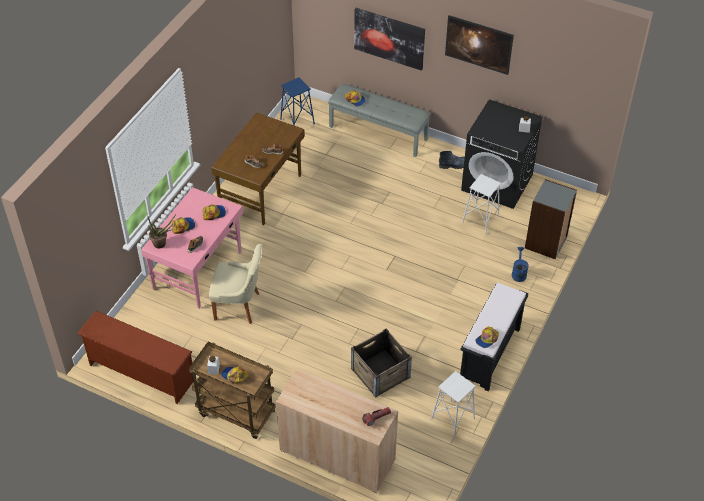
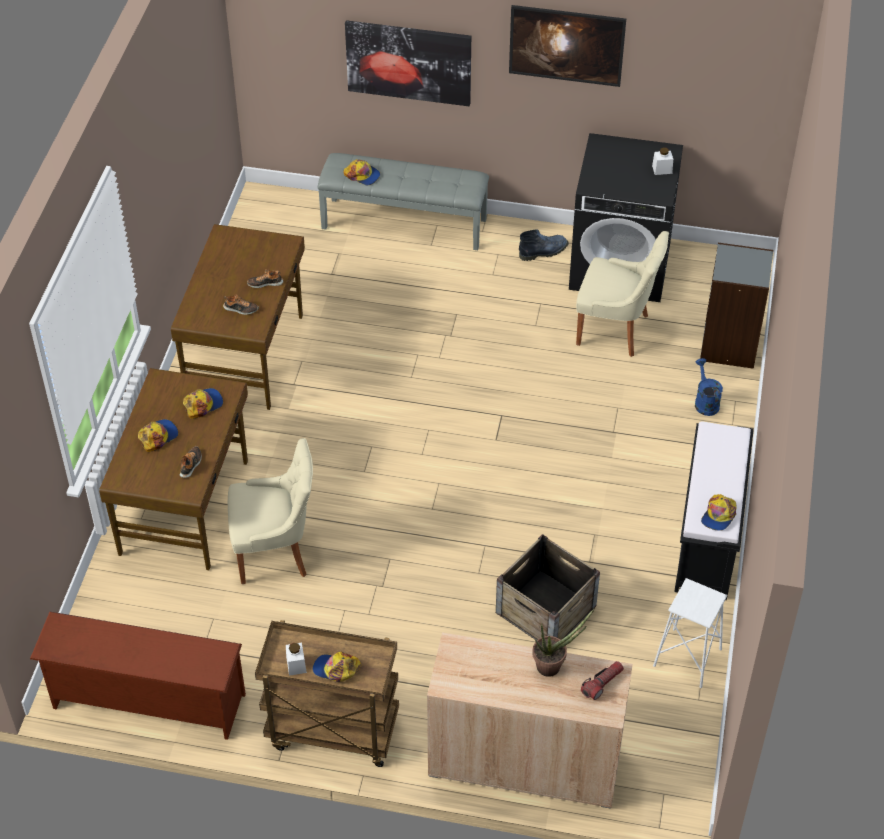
camera: 15 degrees left, 0 degrees up
(162, 244) = (133, 473): potted plant -> potted plant (554, 665)
(198, 270) = (186, 506): pink desk -> brown desk
(297, 121) = (266, 230): blue stool -> none
(480, 220) = (615, 330): white stool -> beige chair

